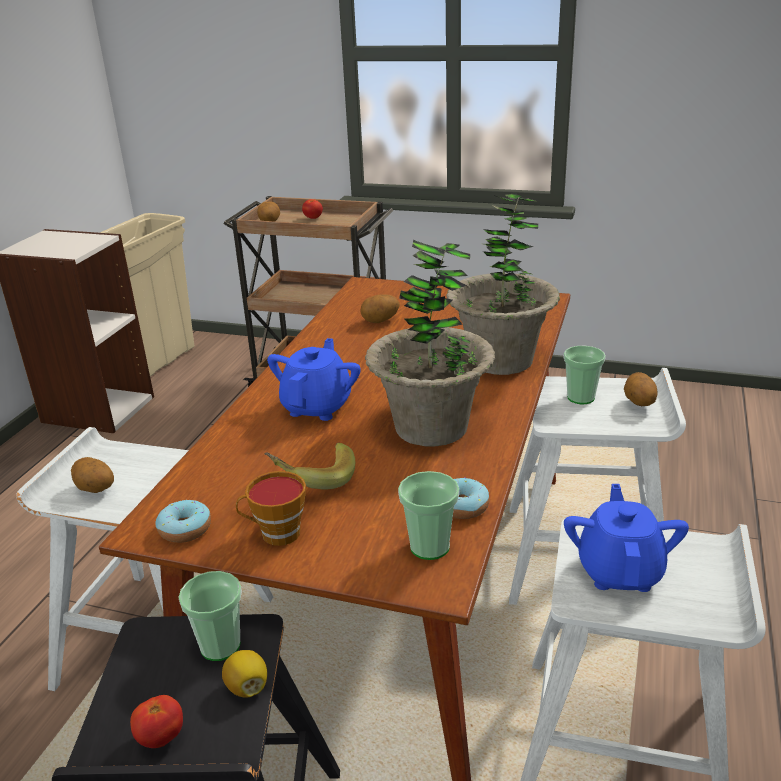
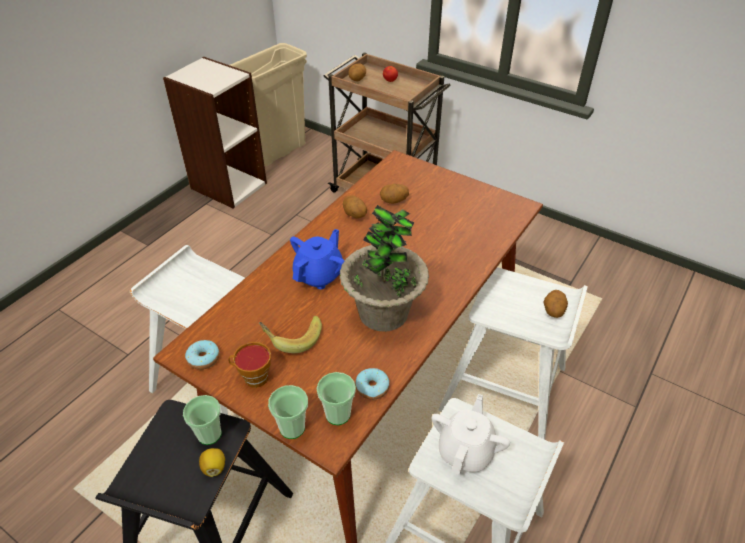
camera: 15 degrees right, 15 degrees up
(95, 490) = (177, 295): potato -> potato (354, 215)
(161, 737) = (158, 486): tomato -> none
(501, 360) = (459, 261): potted plant -> none
(581, 397) = (515, 295): cup -> cup (292, 428)
(620, 571) = (466, 451): blue teapot -> white teapot

